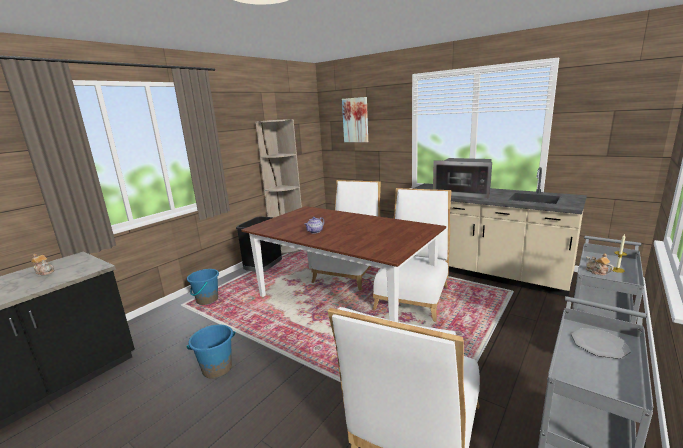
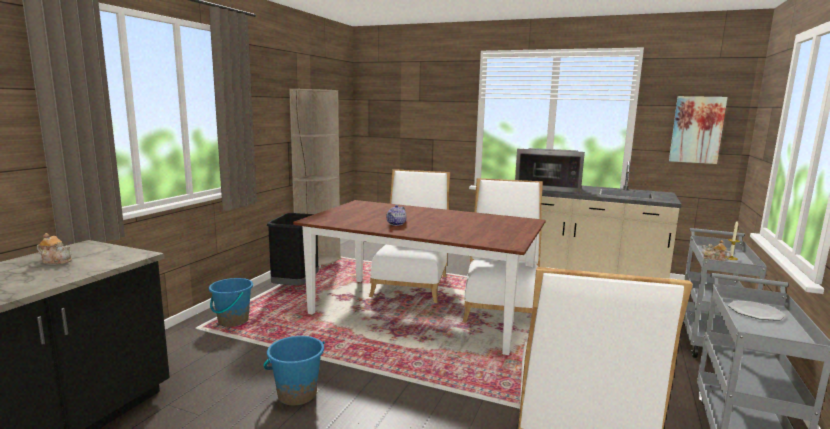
camera: 15 degrees left, 5 degrees down
(355, 120) = (404, 100): picture -> picture (696, 130)

